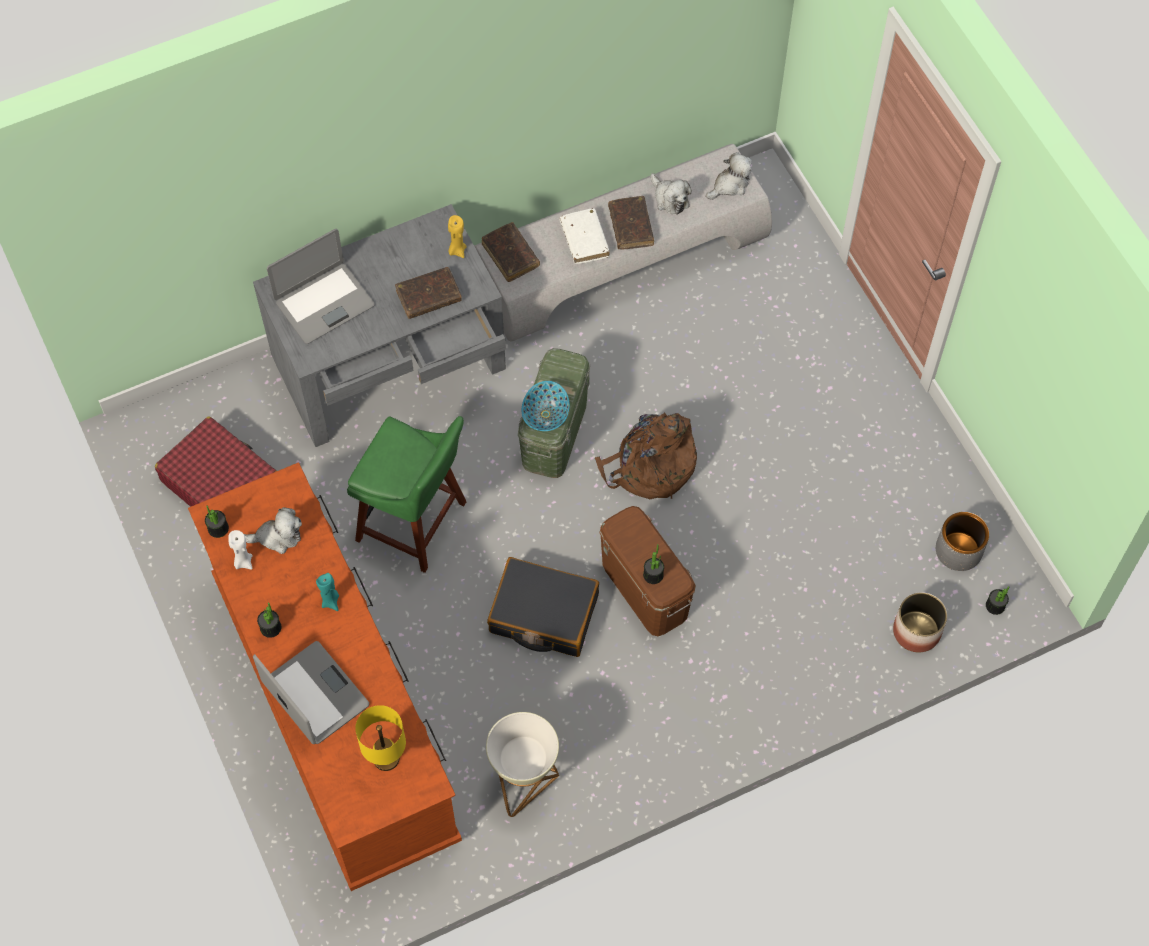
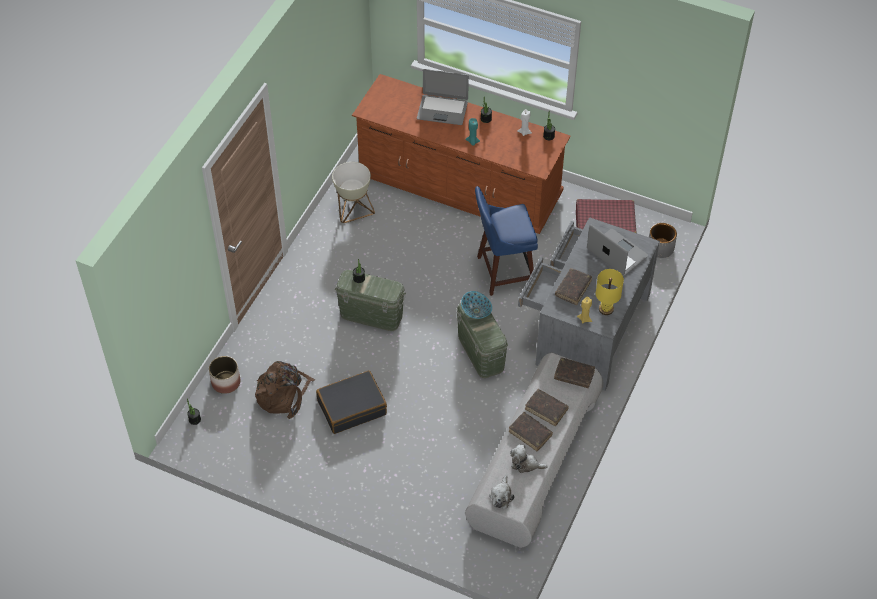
camera: 140 degrees right, 10 degrees down
(277, 536) = (521, 149): plush toy -> none
(324, 303) = (616, 253): laptop -> laptop turned 120 degrees clockwise
(385, 757) = (391, 108): yellow table lamp -> yellow table lamp (606, 309)
(416, 524) = (502, 272): green chair -> blue chair
(543, 614) = (407, 275): black suitcase -> black suitcase (352, 407)
(584, 240) = (546, 409): white book -> brown book
(645, 589) = (371, 315): brown storage box -> green storage box
(649, 467) = (420, 368): brown backpack -> brown backpack (283, 395)
(958, 551) = (232, 433): grey planter -> grey planter (660, 248)

